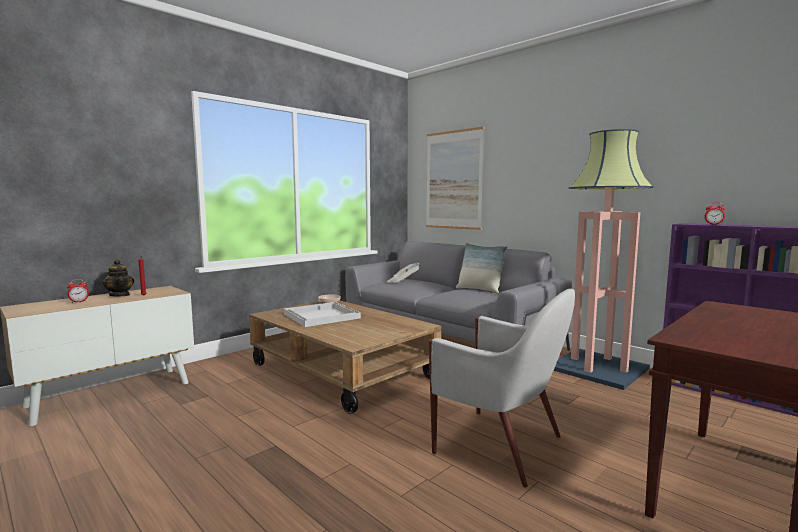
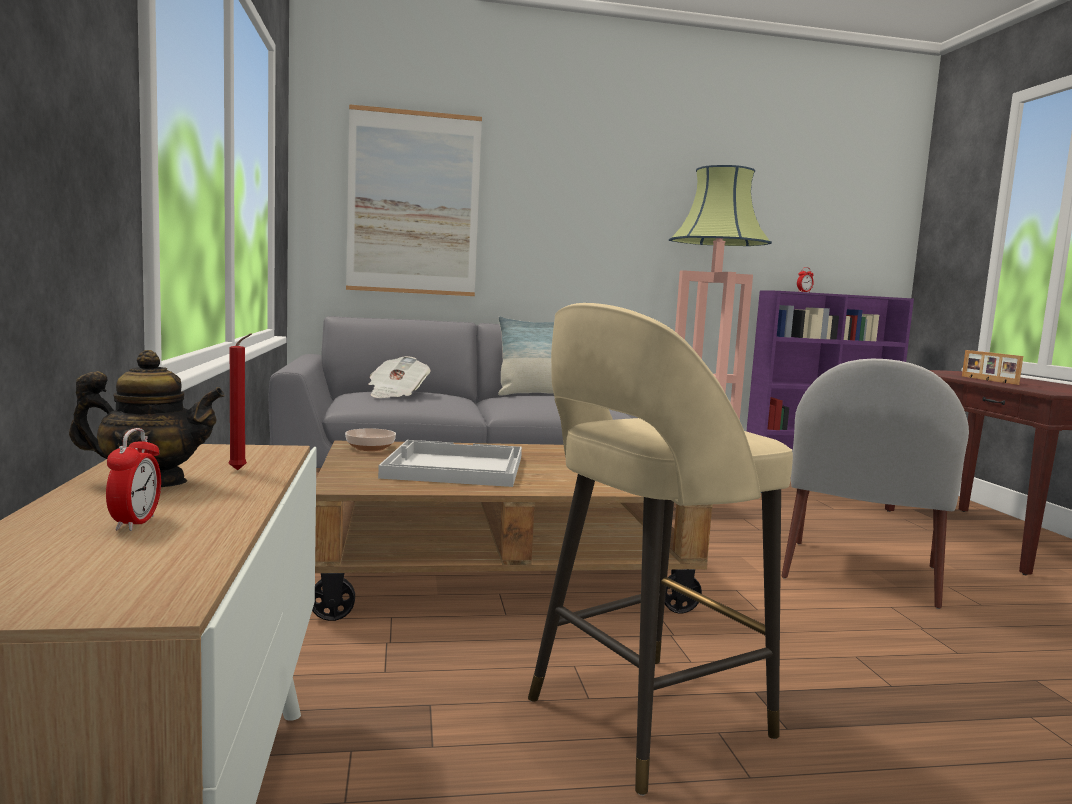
camera: 55 degrees left, 0 degrees up
(226, 429) = (642, 719): none -> beige stool
(501, 446) = (859, 573): white armchair -> white armchair turned 135 degrees clockwise
(718, 322) = (988, 380): none -> picture frame

